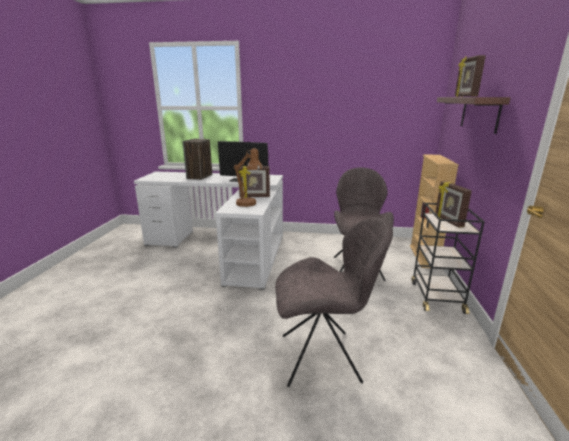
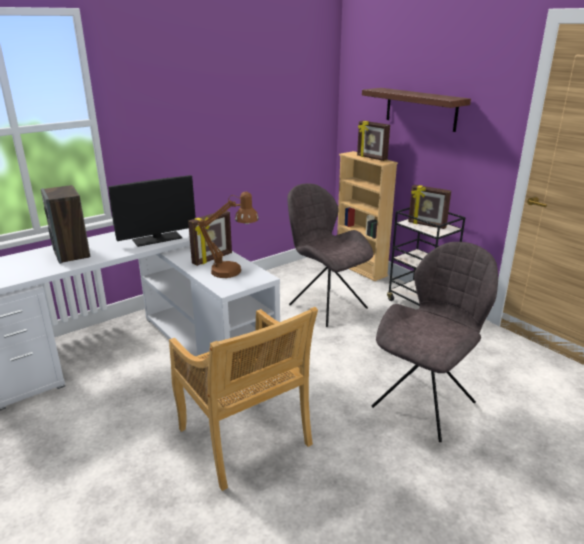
camera: 45 degrees left, 5 degrees up
(195, 308) = (245, 439): none -> beige chair
(464, 96) = (404, 92): picture frame -> picture frame (371, 158)

